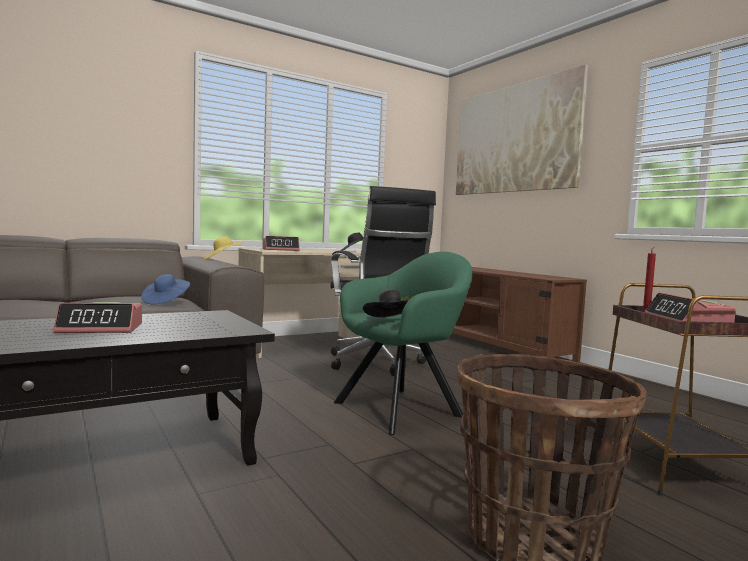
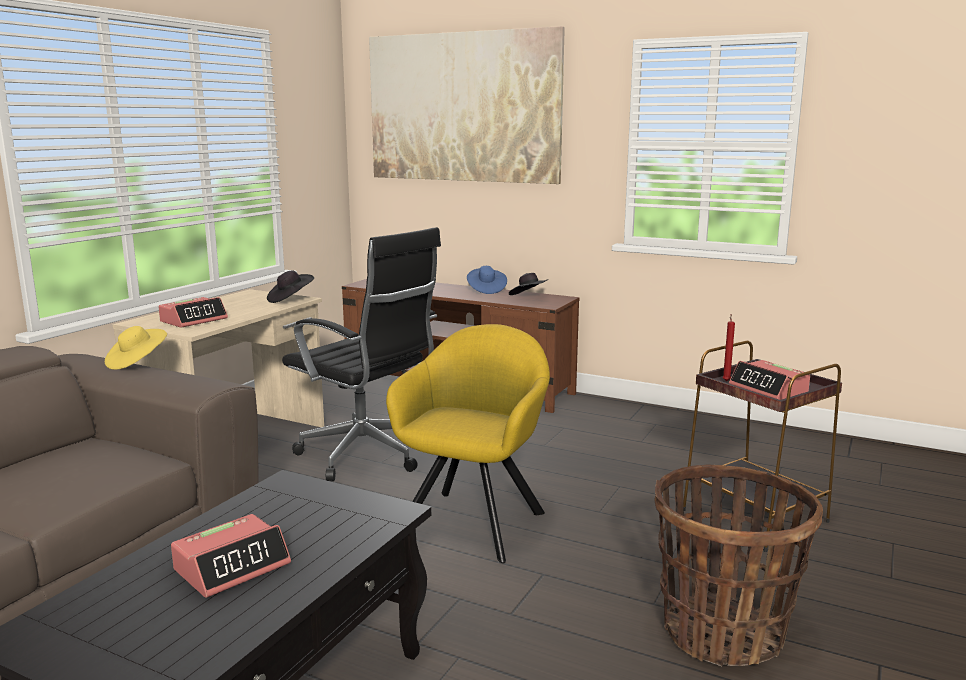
camera: 30 degrees left, 10 degrees up
(166, 301) = (119, 463): blue hat -> blue hat (486, 290)
(389, 321) = (472, 432): black hat -> black hat (528, 297)
(403, 408) = (475, 520): green armchair -> yellow armchair

